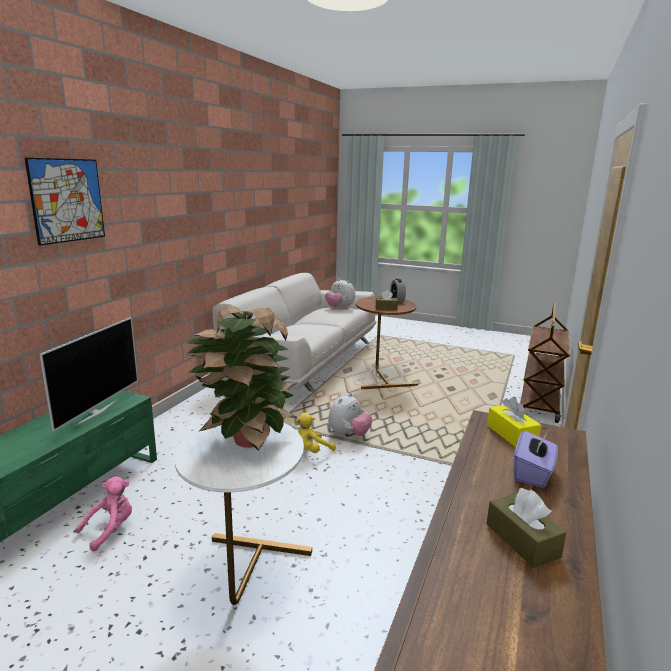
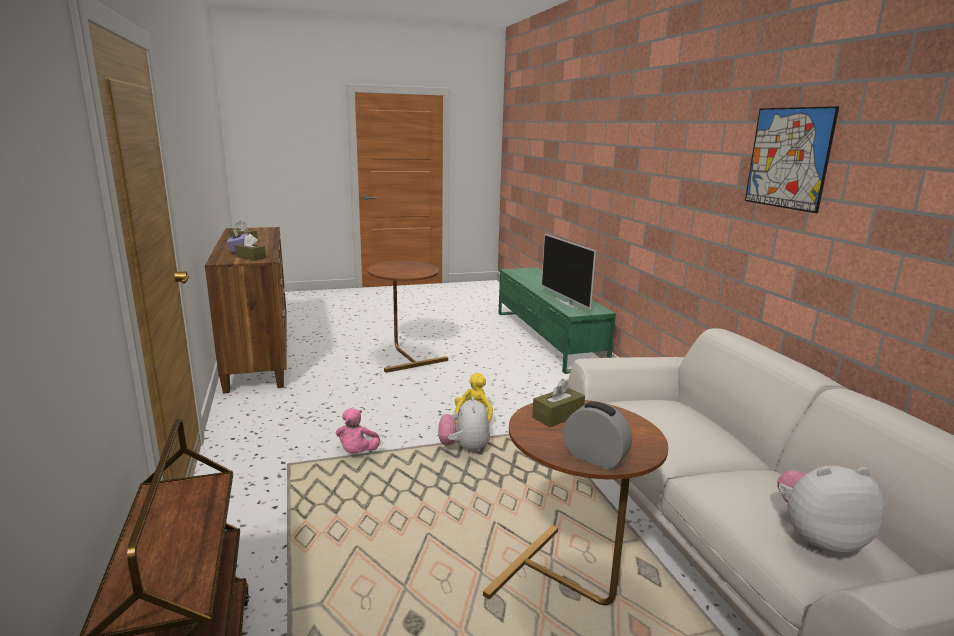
camera: 140 degrees right, 0 degrees up
(67, 200) = (631, 147): picture -> picture (788, 158)
(110, 530) = (504, 347): pink plush toy -> pink plush toy (357, 453)
(246, 440) = (406, 270): potted plant -> none
(246, 579) = (405, 356): white side table -> brown side table
(511, 434) = (250, 257): yellow tissue box -> brown tissue box

